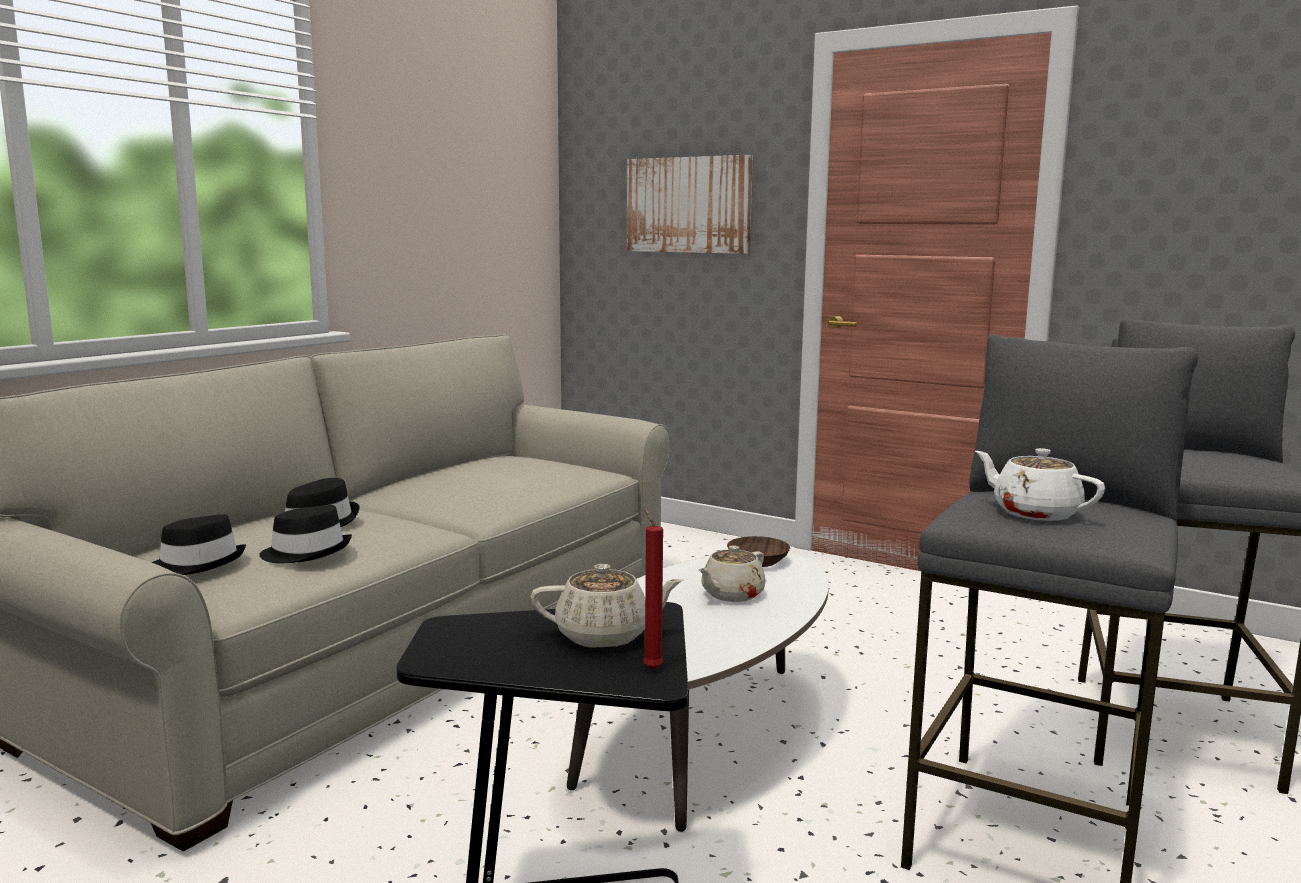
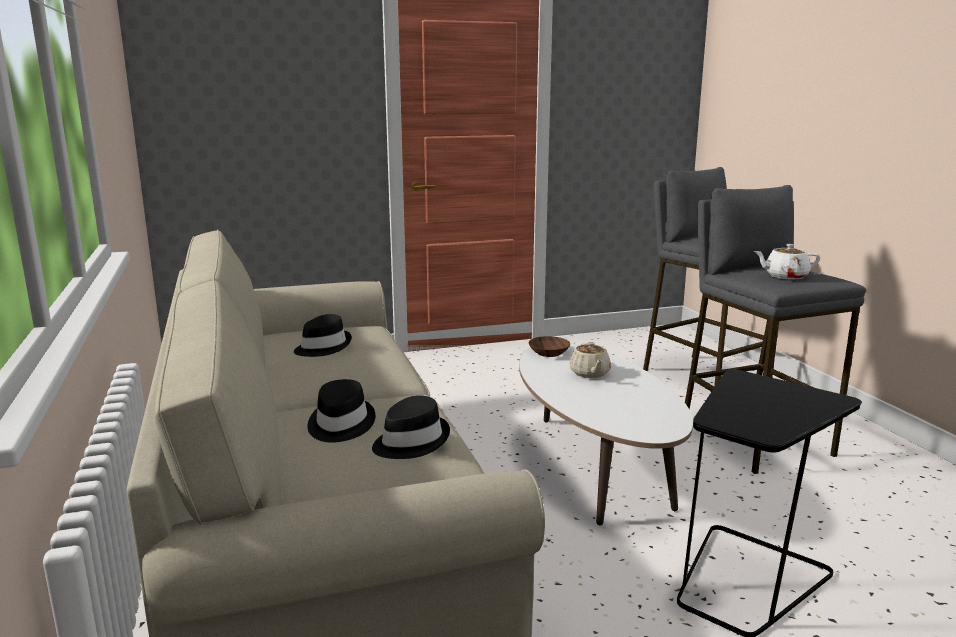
camera: 50 degrees left, 5 degrees up
(198, 564) = (372, 483): black hat -> black hat (322, 347)
(605, 636) = (766, 392): beige teapot -> none
(651, 668) = (820, 395): red candle -> none
(689, 205) = (280, 101): picture -> none

